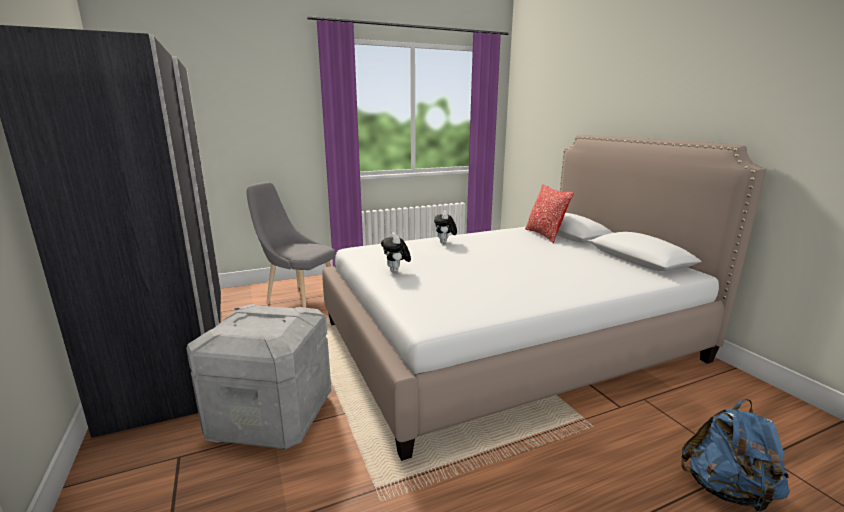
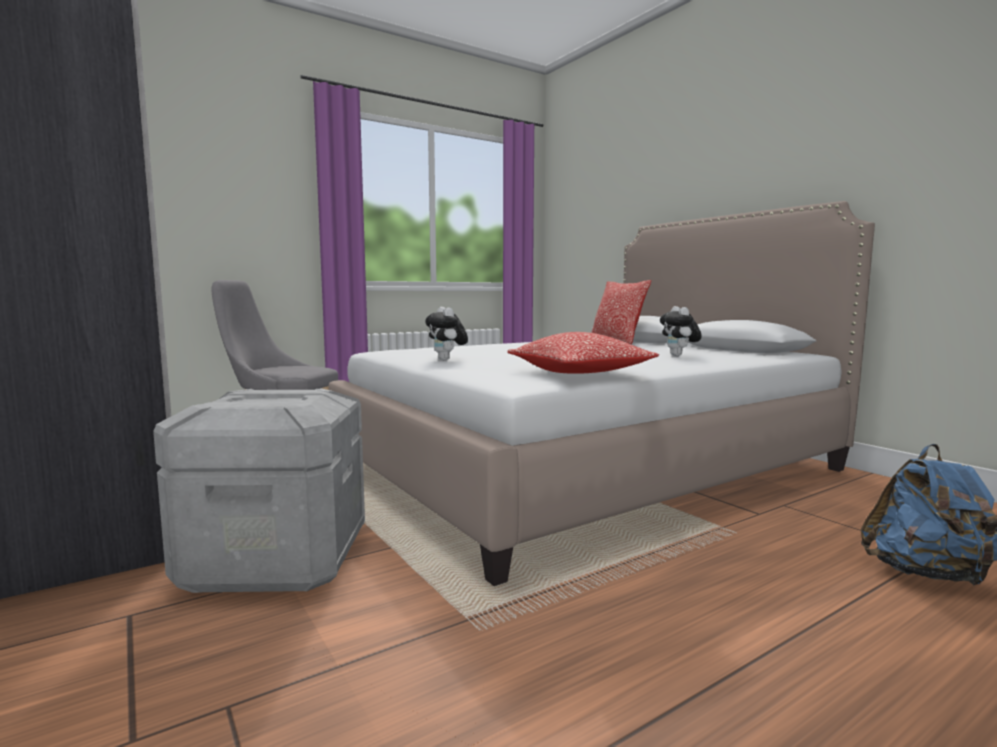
camera: 10 degrees left, 10 degrees down
(445, 243) = (496, 346): plush toy -> plush toy (679, 356)
(481, 305) = (580, 373): none -> pillow

